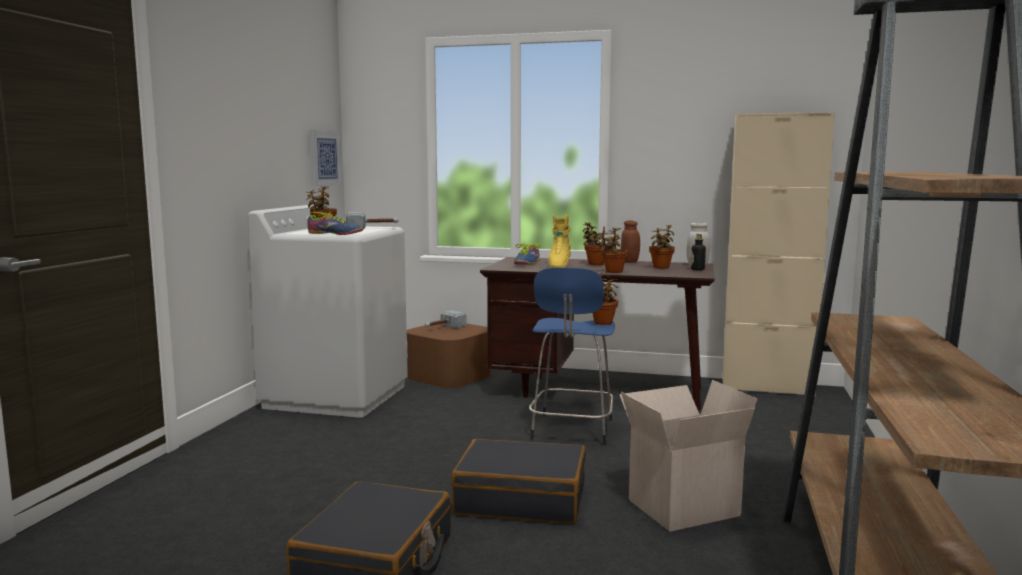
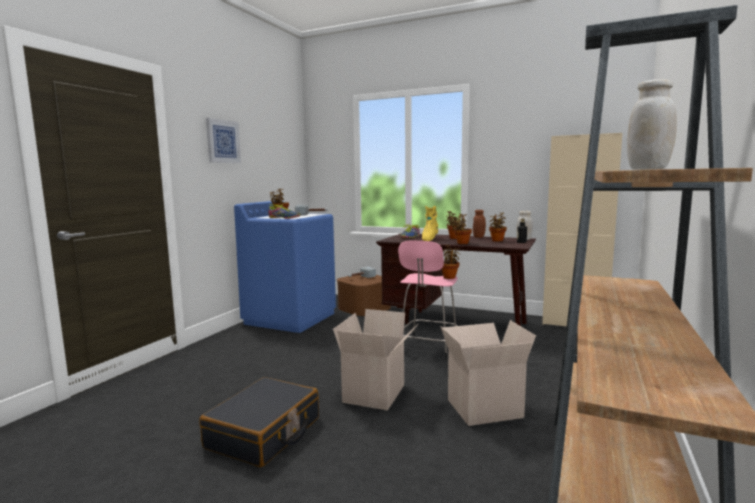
camera: 10 degrees right, 0 degrees up
(324, 158) = (292, 172): picture -> picture (223, 141)
(336, 396) = (290, 318): white washing machine -> blue washing machine
(521, 499) = (376, 394): black suitcase -> cardboard box
(572, 430) = (428, 348): blue stool -> pink stool
(955, 175) = (648, 169): none -> white jar

